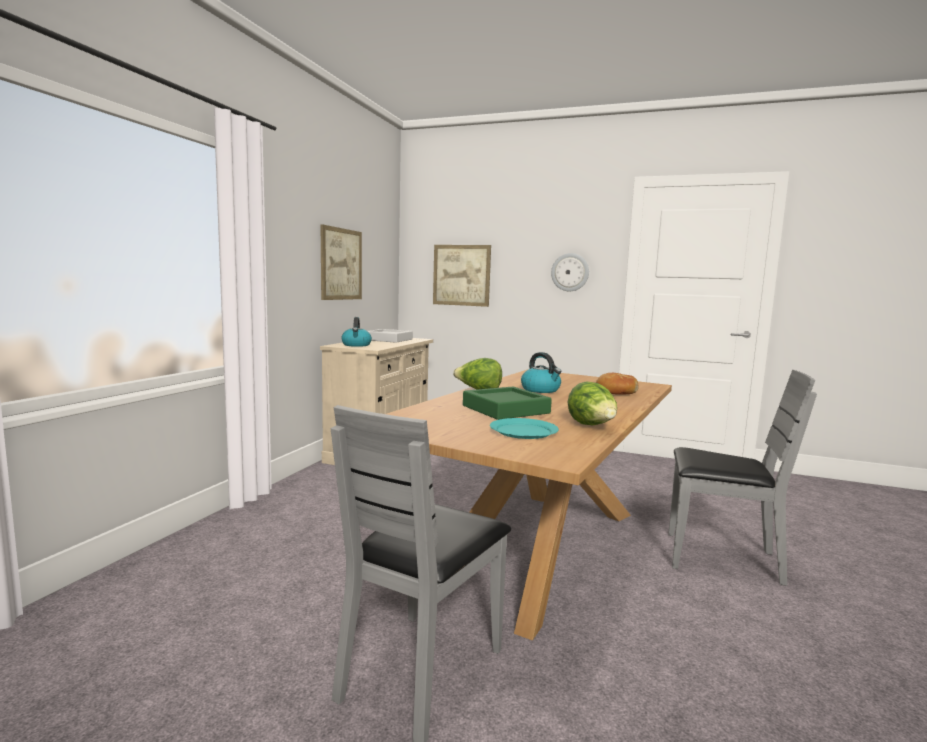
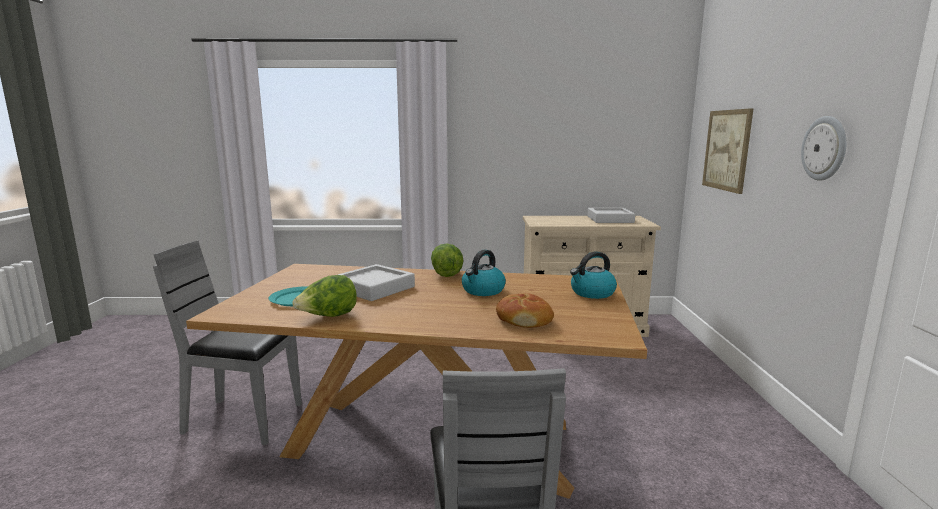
camera: 70 degrees right, 5 degrees up
(341, 264) = (566, 141): picture -> none
(356, 345) = (548, 219): kettle -> kettle (592, 293)
(505, 409) = (374, 288): green tray -> grey tray

